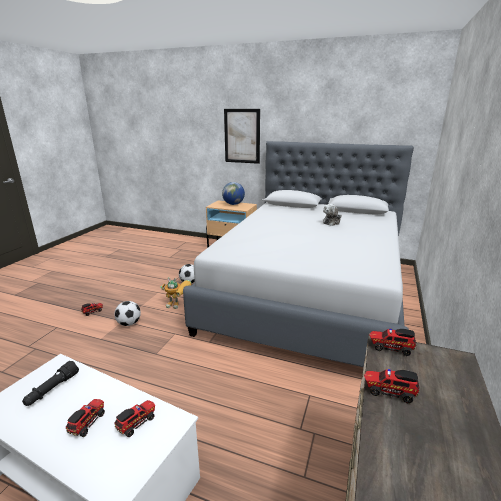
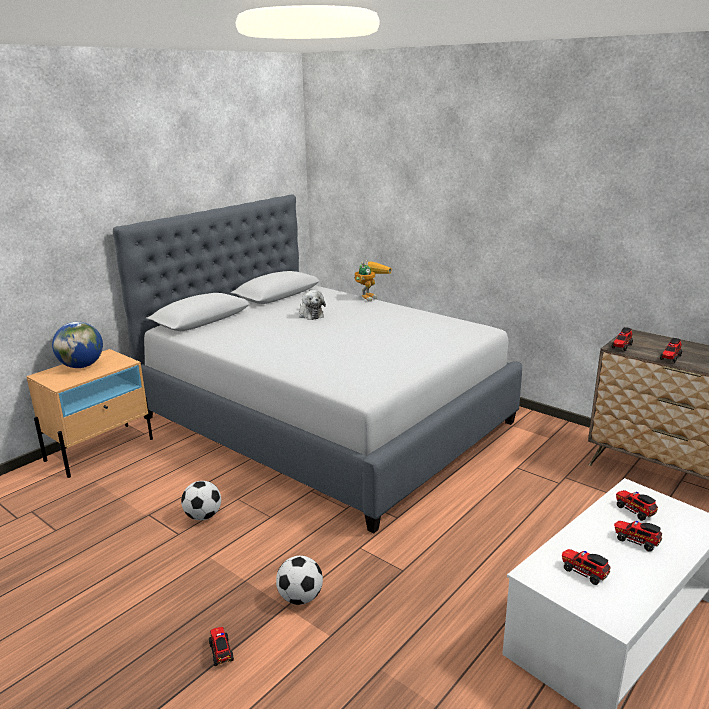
camera: 70 degrees left, 0 degrees up
(52, 389) = (583, 572): black flashlight -> toy truck
(178, 305) = (277, 536): toy robot -> toy robot (369, 296)
(242, 136) = (55, 228): picture -> none

